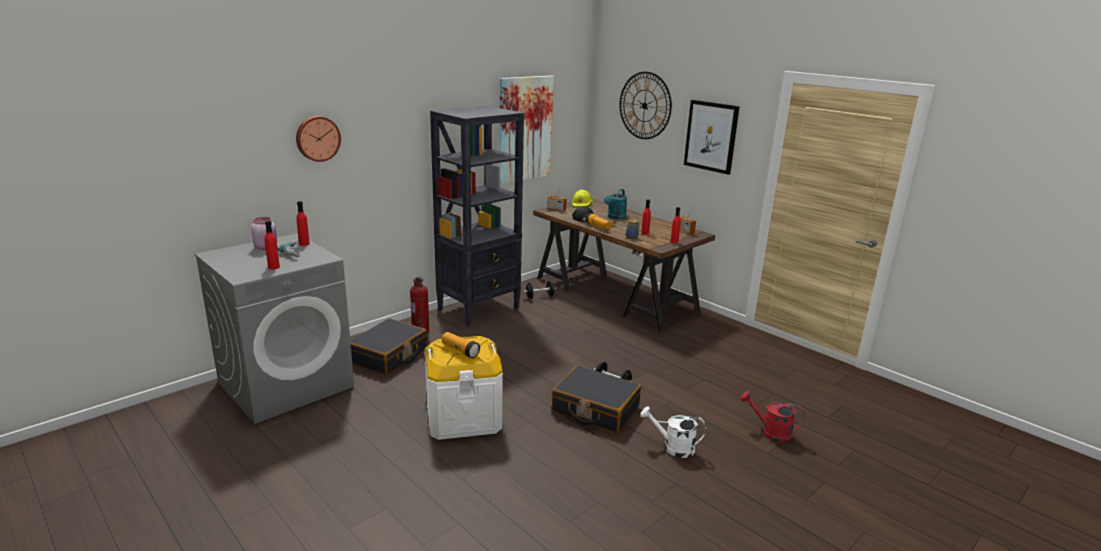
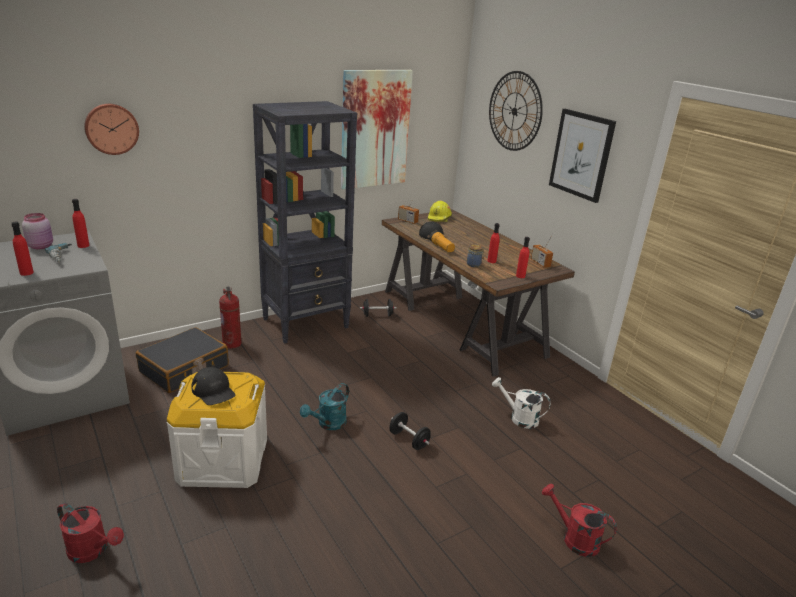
camera: 10 degrees right, 5 degrees up
(389, 492) = (93, 551): none -> red watering can
(460, 351) = (213, 391): flashlight -> black cap
(595, 409) = (374, 471): black suitcase -> none
(615, 217) = (468, 237): turquoise watering can -> turquoise watering can (328, 424)
(673, 447) = (444, 541): white watering can -> white watering can (519, 418)

